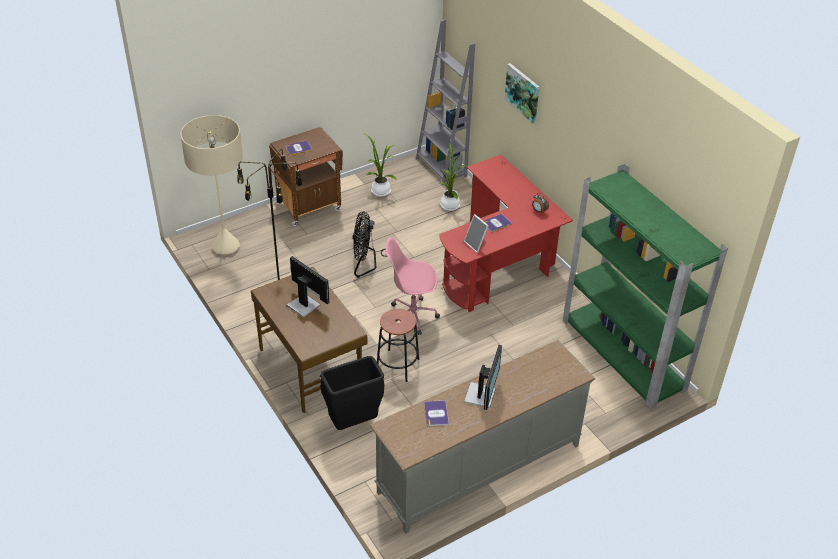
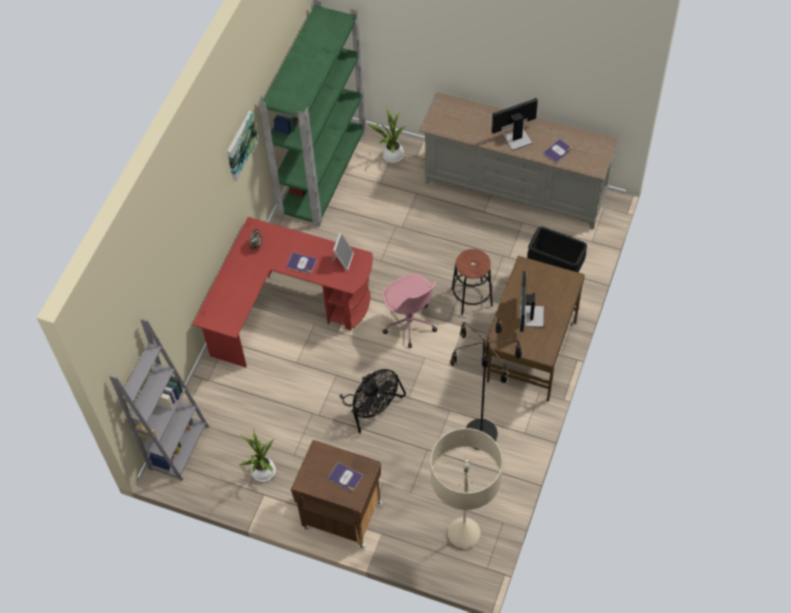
camera: 125 degrees left, 15 degrees up
(450, 204) = (234, 399): potted plant -> potted plant (391, 156)
(523, 92) = (184, 246): picture -> picture (240, 145)

